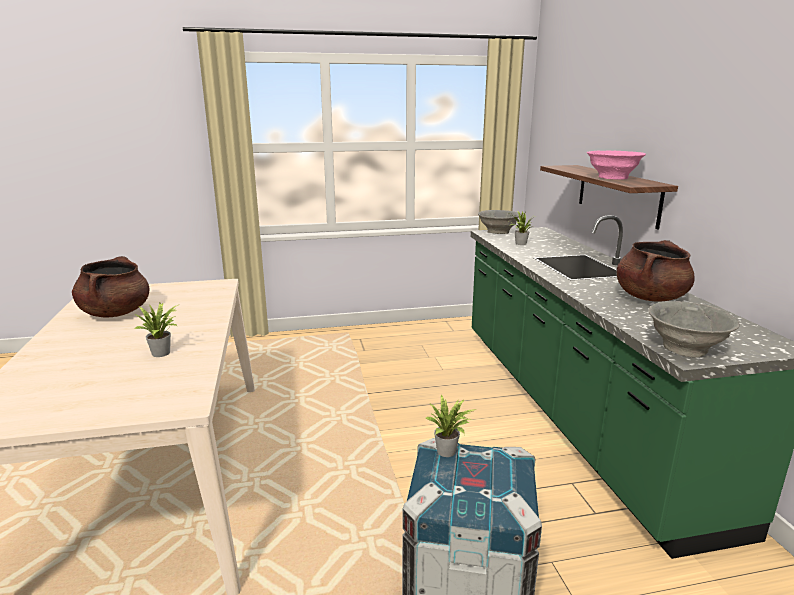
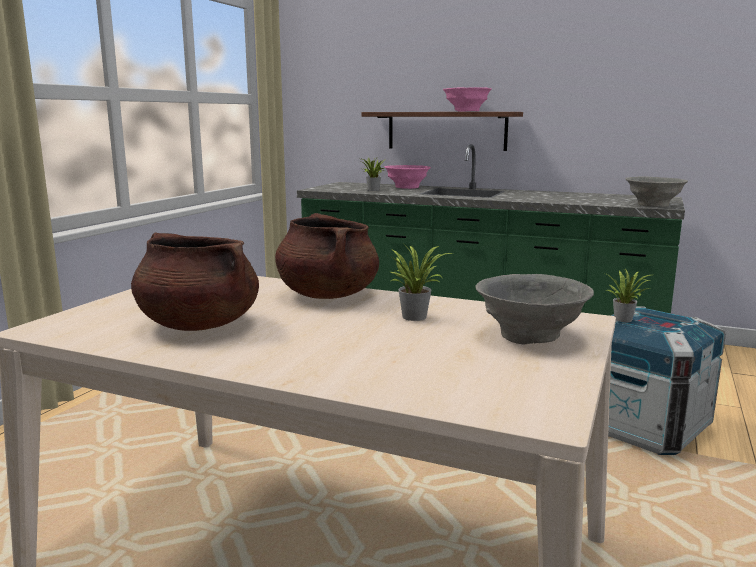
camera: 55 degrees left, 5 degrees down
(498, 232) = (324, 188): grey bowl -> grey bowl (530, 336)
(562, 247) = (407, 187): none -> pink bowl
(650, 297) = (556, 195): brown cooking pot -> brown cooking pot (327, 295)

